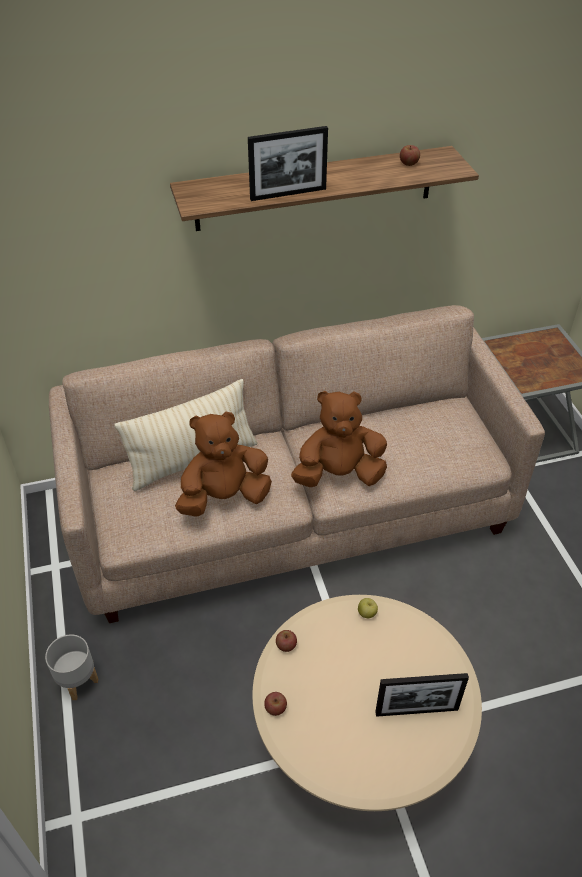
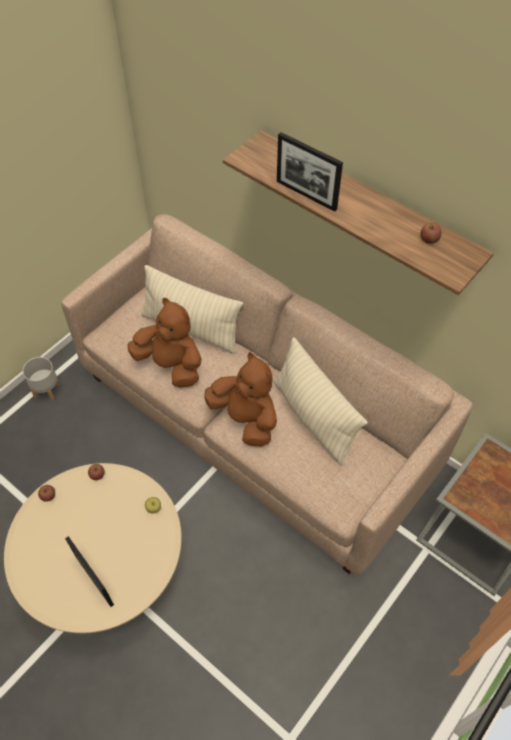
camera: 55 degrees right, 10 degrees up
(378, 428) = (314, 418): none -> beige pillow

